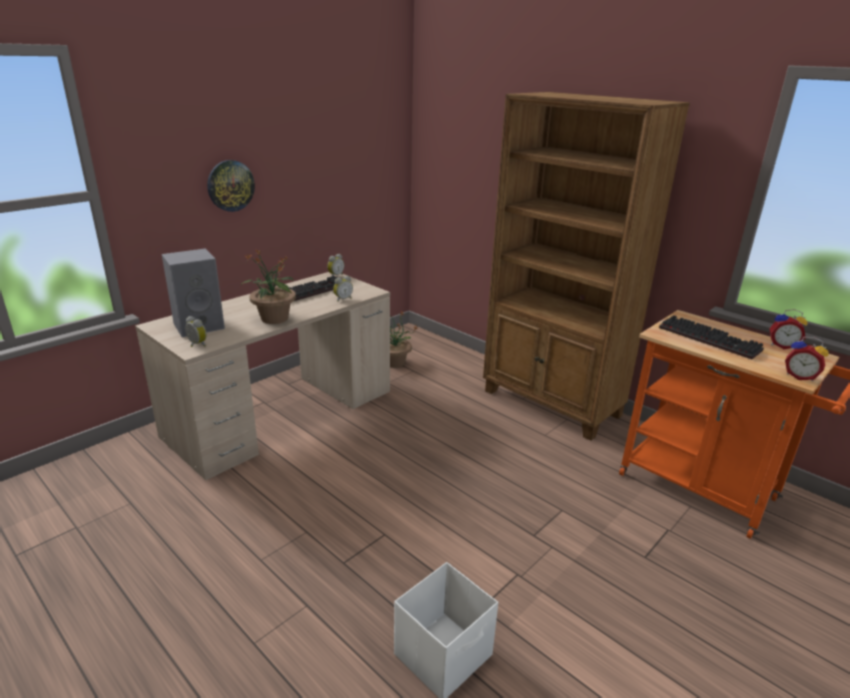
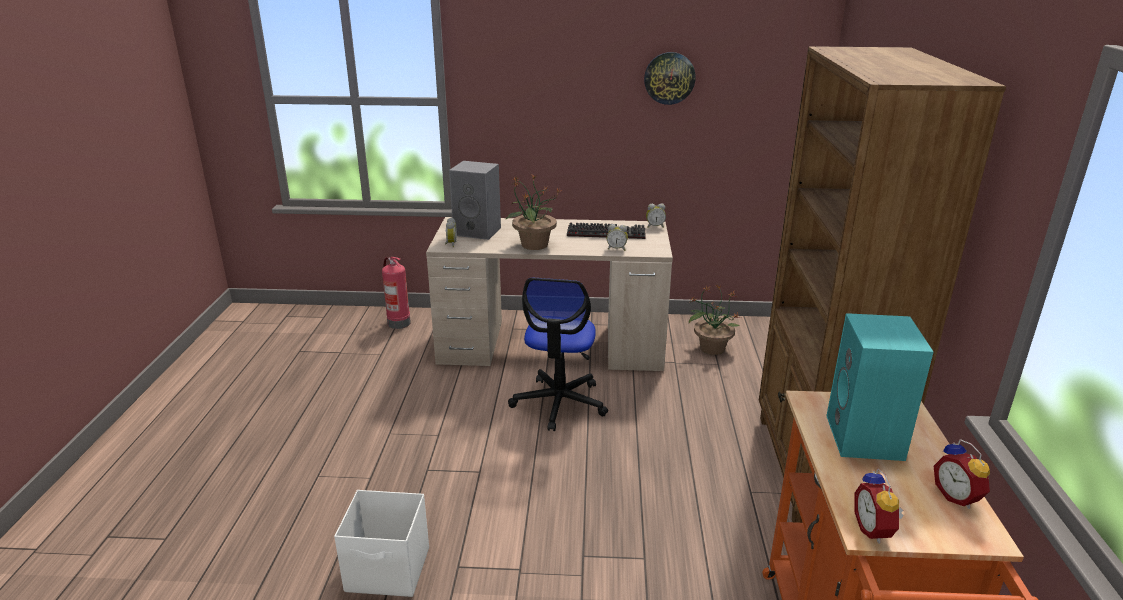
camera: 50 degrees right, 0 degrees up
(100, 467) = (398, 323): none -> fire extinguisher
(230, 185) = (568, 111): wall clock -> wall clock (669, 78)
(358, 451) = (559, 403): none -> office chair
(711, 339) = (866, 439): keyboard -> turquoise speaker

